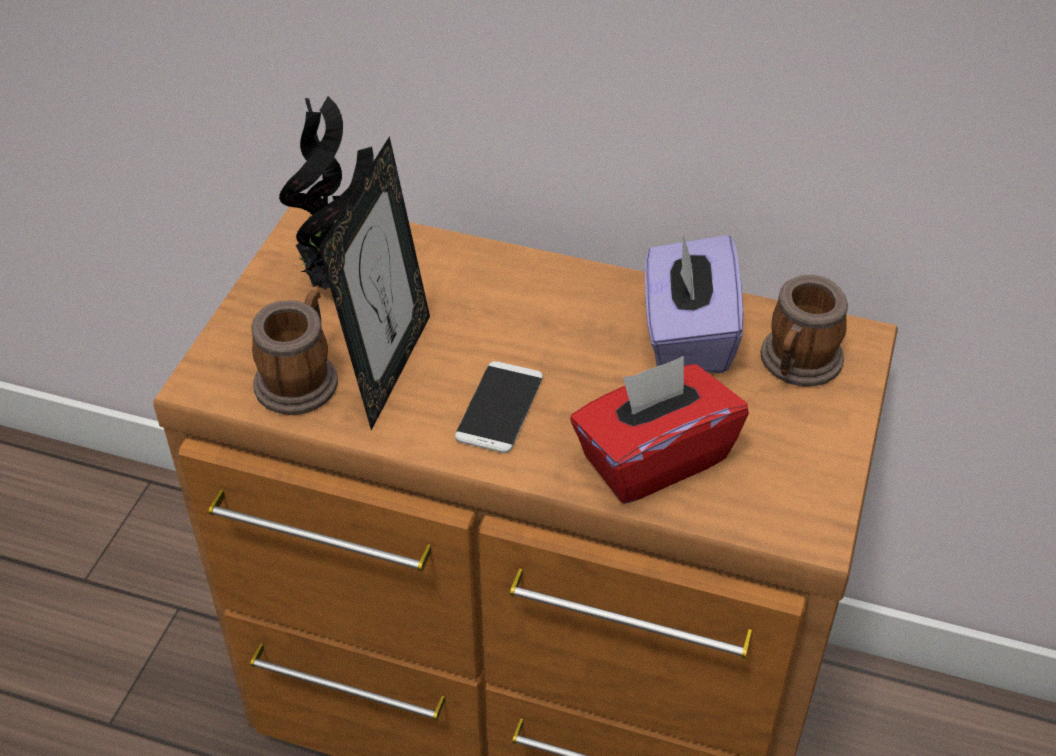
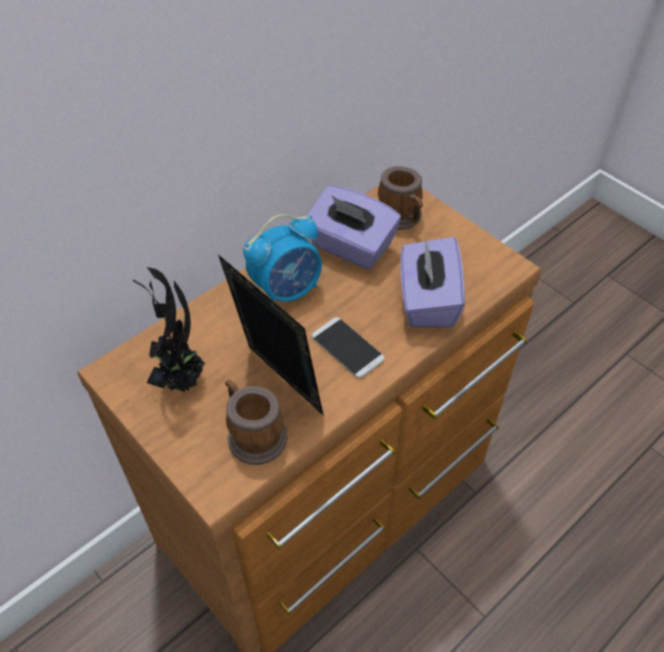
camera: 60 degrees left, 5 degrees up
(552, 308) = (287, 290): none -> alarm clock
(653, 458) = (427, 301): red tissue box -> purple tissue box

